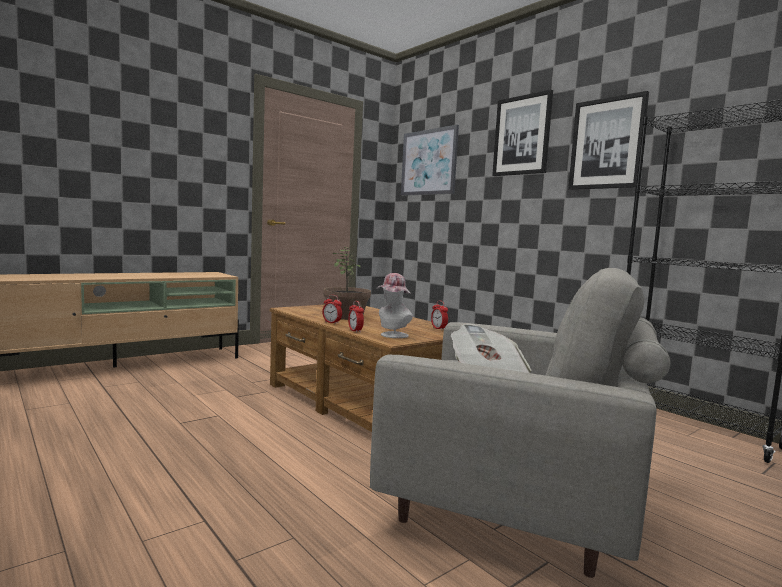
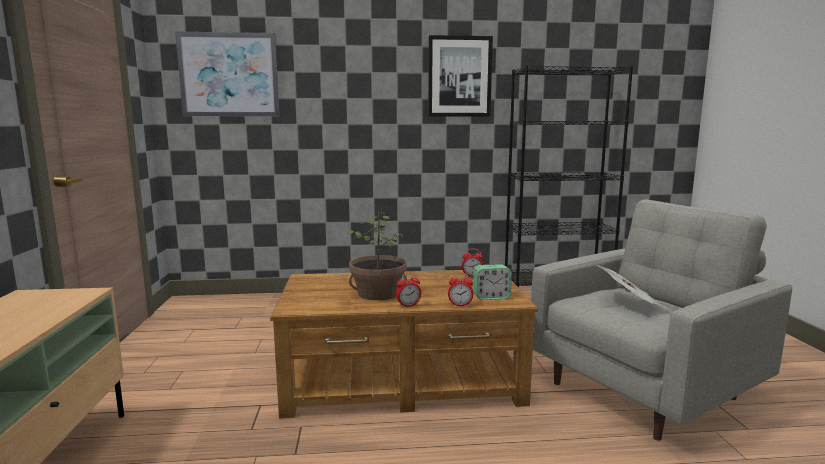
camera: 55 degrees left, 5 degrees up
(391, 335) = (491, 297): hat -> alarm clock
(522, 135) = (368, 58): picture -> none

